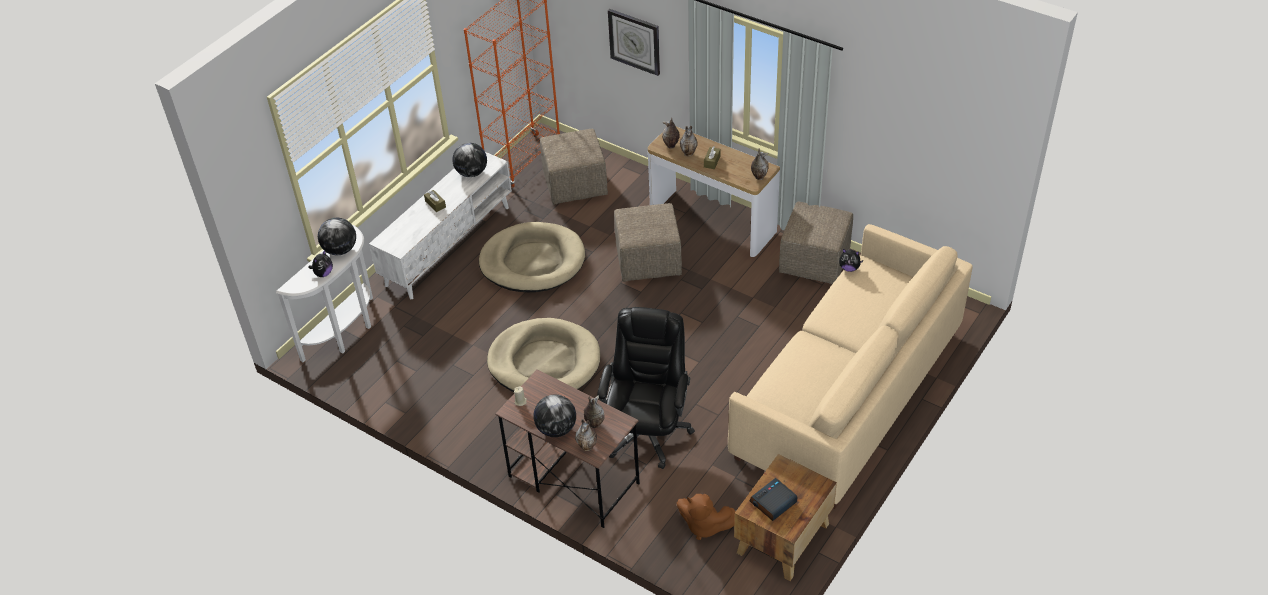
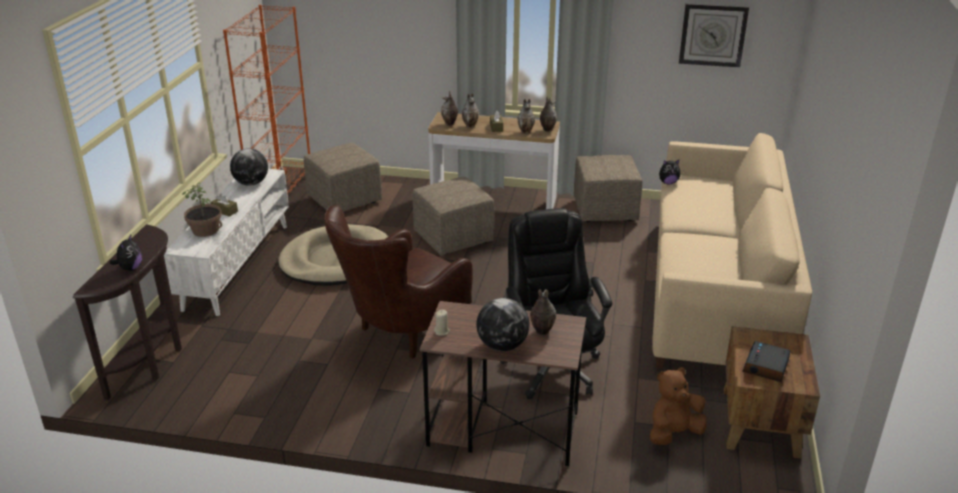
camera: 25 degrees left, 15 degrees down
(340, 250) = (142, 245): globe -> none
(346, 333) = (153, 361): white console table -> brown console table
(411, 224) = (206, 230): none -> potted plant
(544, 362) = (401, 335): beige dog bed -> brown armchair
(588, 447) = (551, 352): vase -> vase (526, 131)
(635, 41) = (390, 36): wall clock -> wall clock (713, 35)
(704, 526) = (673, 433): brown plush toy -> brown plush toy turned 150 degrees clockwise

